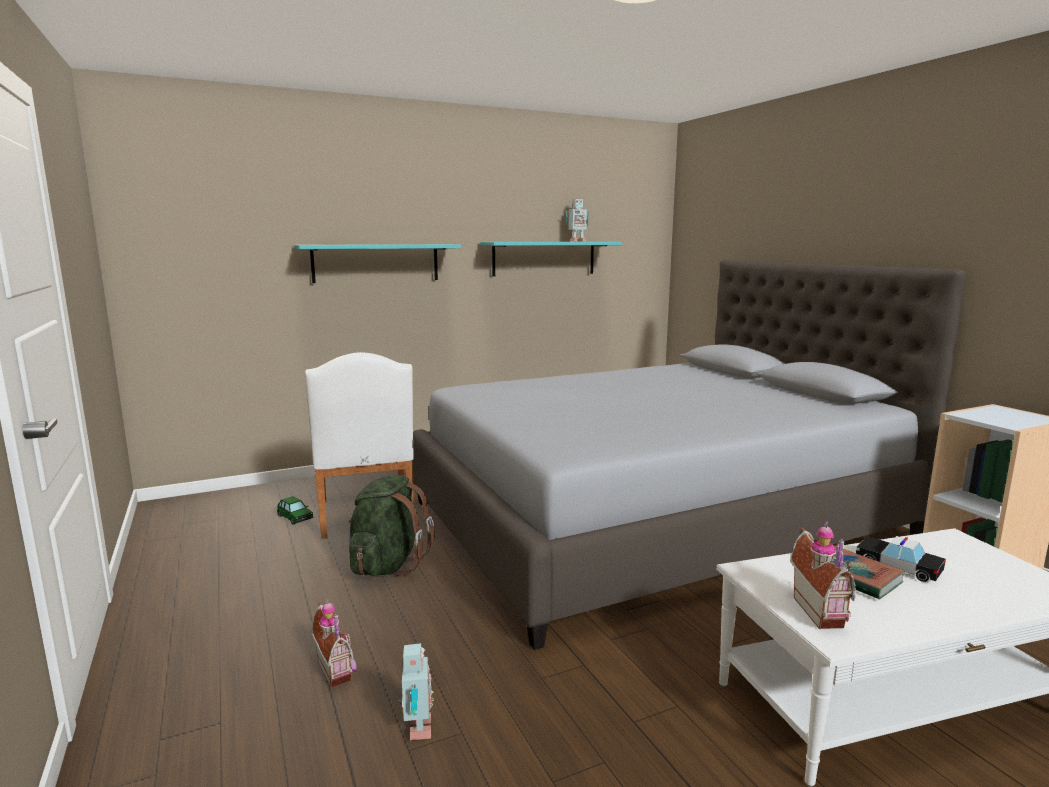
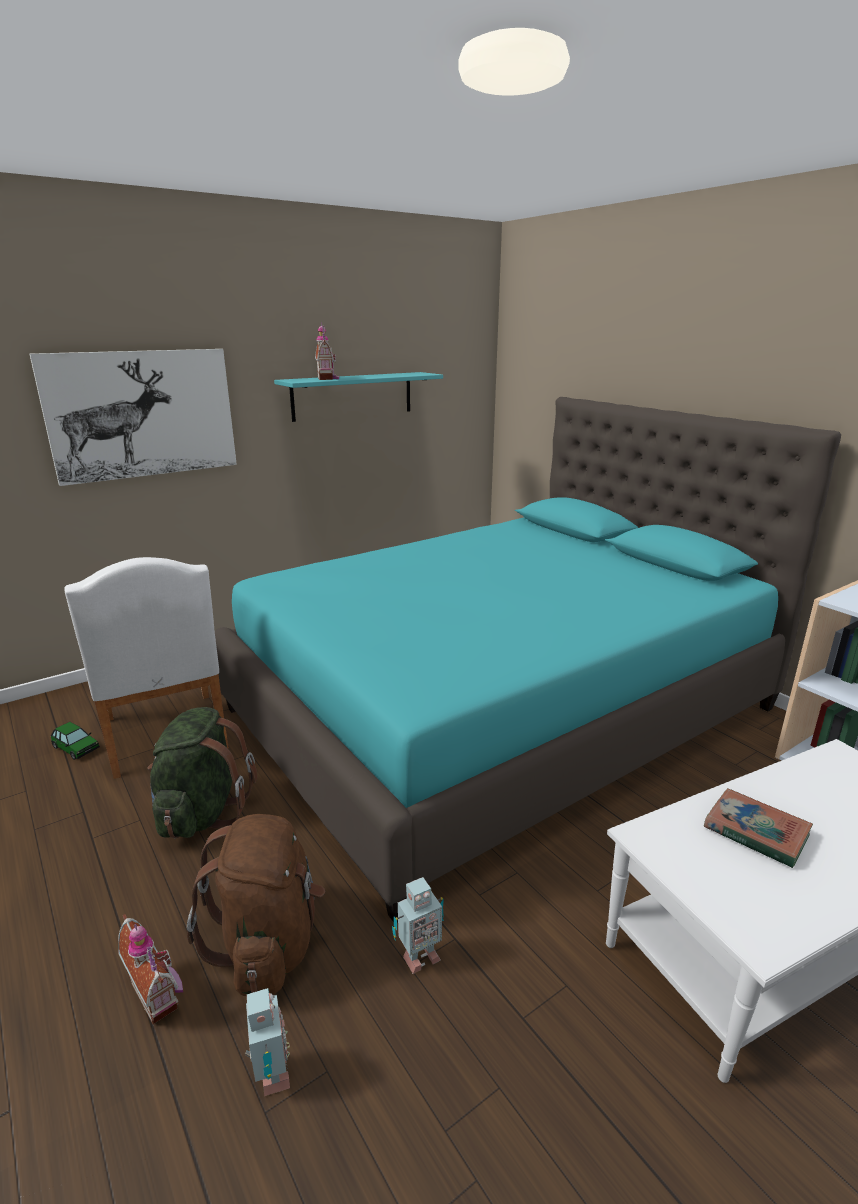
camera: 10 degrees left, 10 degrees up
(376, 263) = (142, 414): turquoise shelf -> picture
(428, 651) = (269, 943): none -> brown backpack
(577, 241) = (391, 374): toy robot -> toy robot (419, 957)
(656, 519) = (501, 708): grey bed -> turquoise bed
(822, 611) = (739, 896): toy house -> toy house (328, 378)
(898, 566) = (797, 808): toy car -> none

